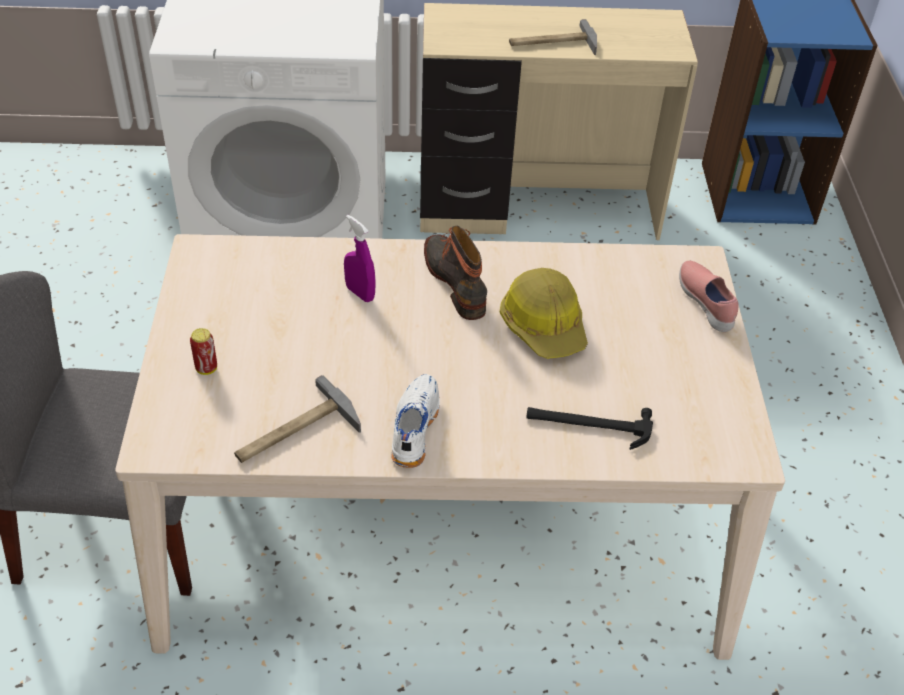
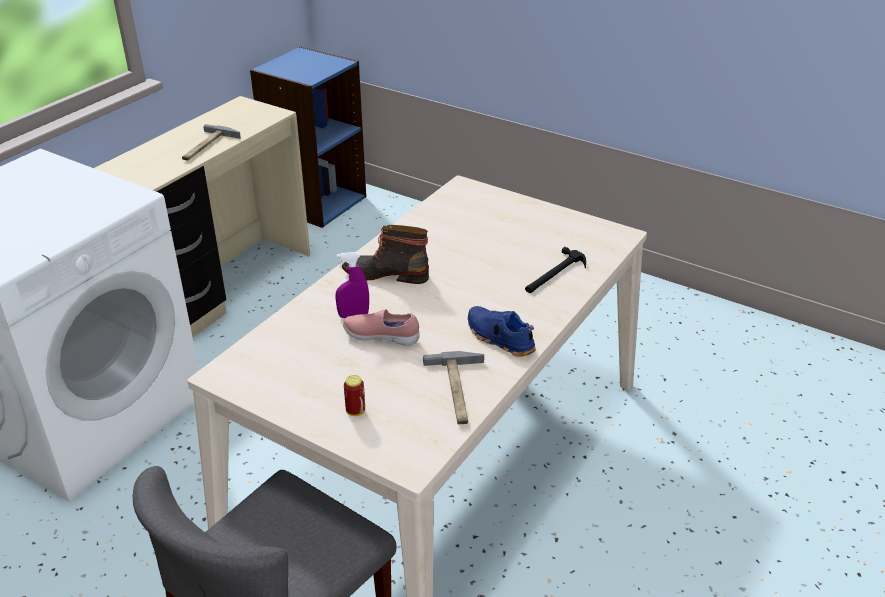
camera: 55 degrees left, 10 degrees down
(413, 428) = (499, 339): white shoe -> blue shoe
(544, 326) = (459, 257): hard hat -> none
(706, 303) = (497, 198): pink shoe -> pink shoe (381, 337)

